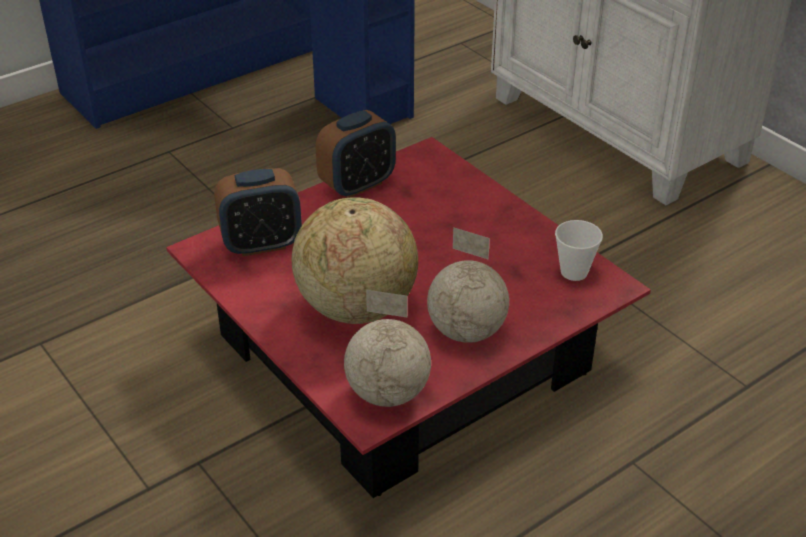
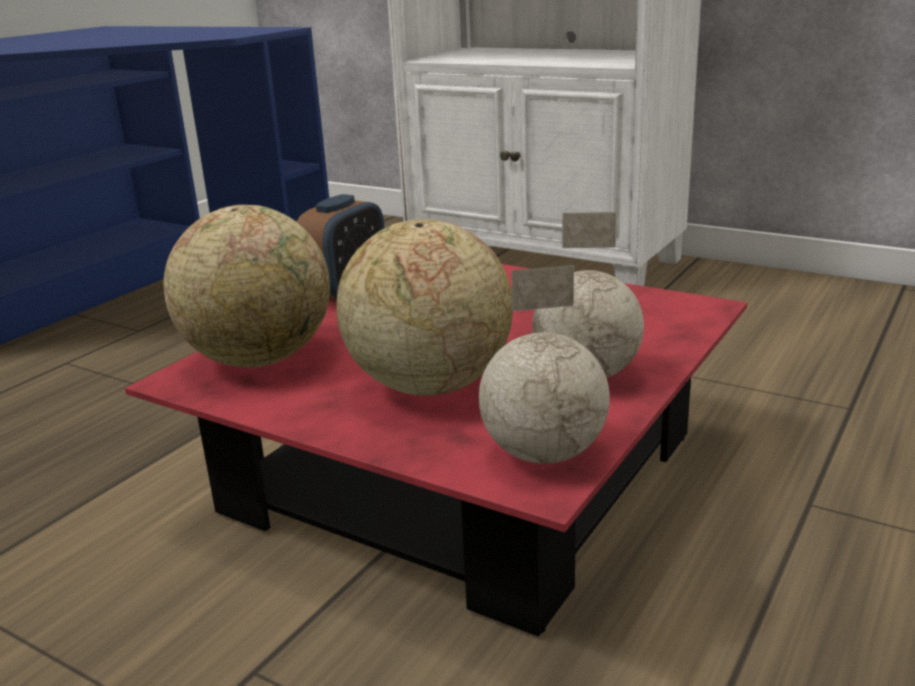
camera: 20 degrees left, 15 degrees down
(261, 244) = (260, 358): alarm clock -> globe
(574, 272) = (654, 306): cup -> none

